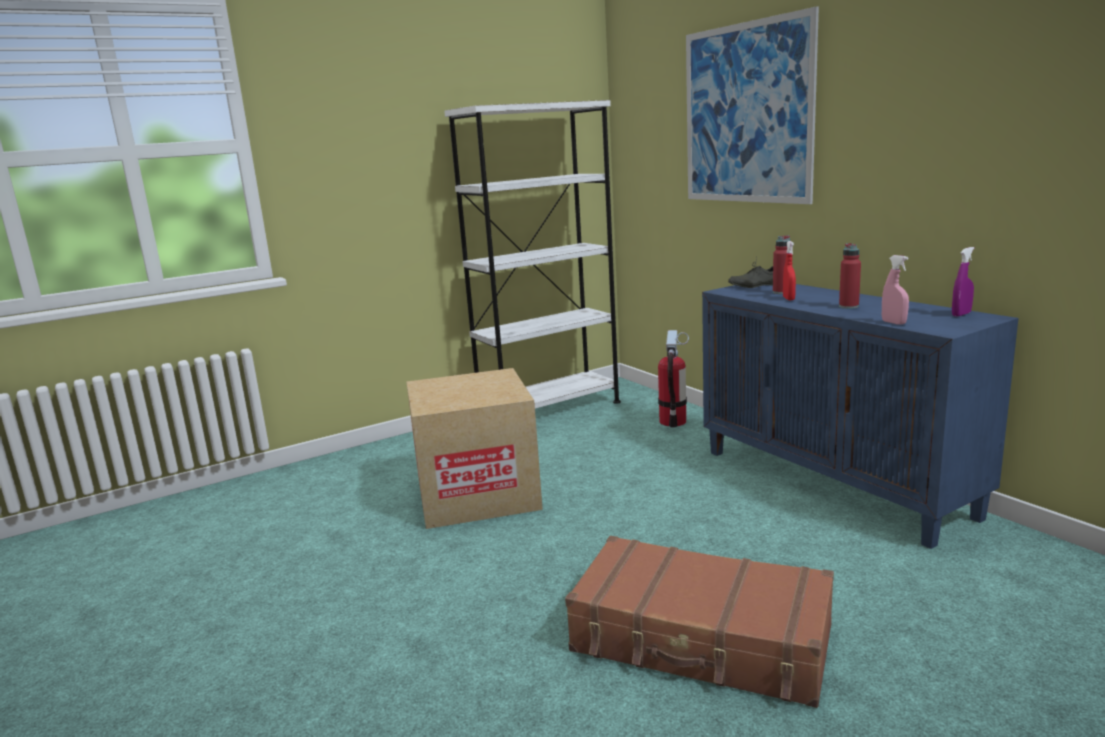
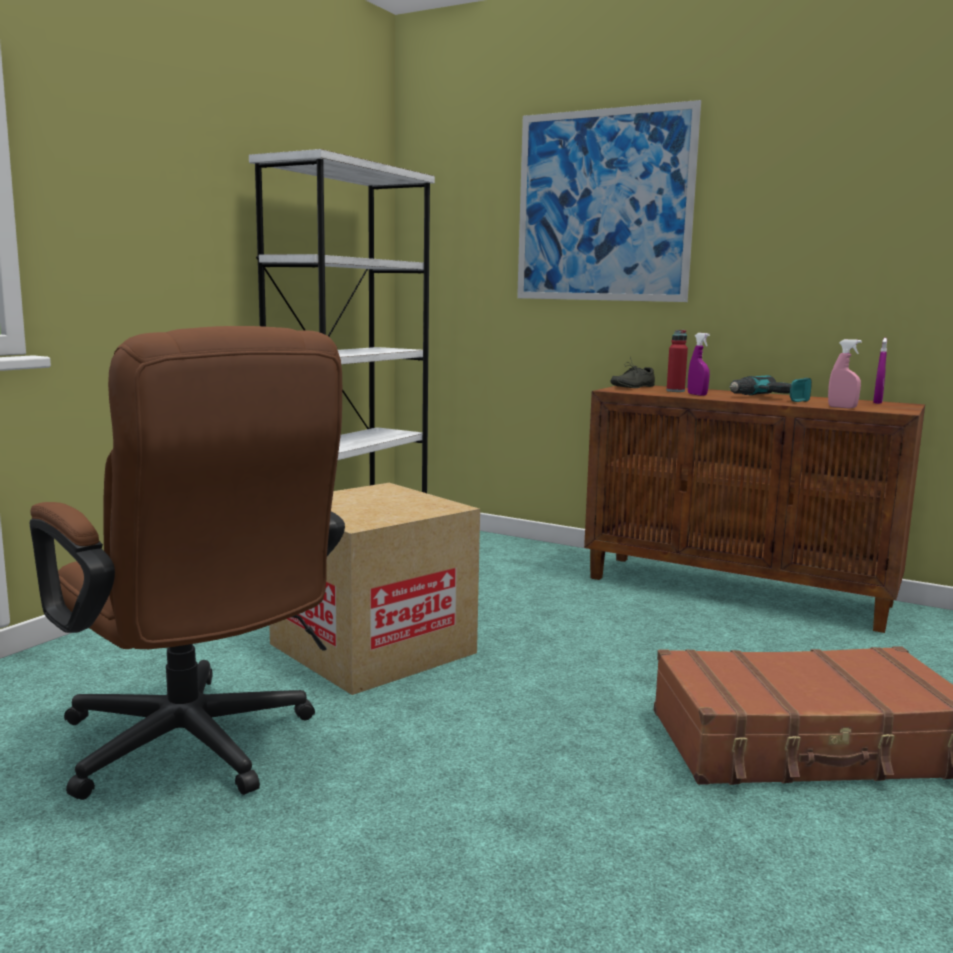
camera: 30 degrees left, 5 degrees down
(304, 551) = (197, 750): none -> brown office chair
(673, 421) = (512, 553): fire extinguisher -> none
(788, 299) = (697, 394): red spray bottle -> purple spray bottle
(835, 483) = (738, 591): blue cabinet -> brown cabinet
(848, 306) = (769, 399): red bottle -> power drill

